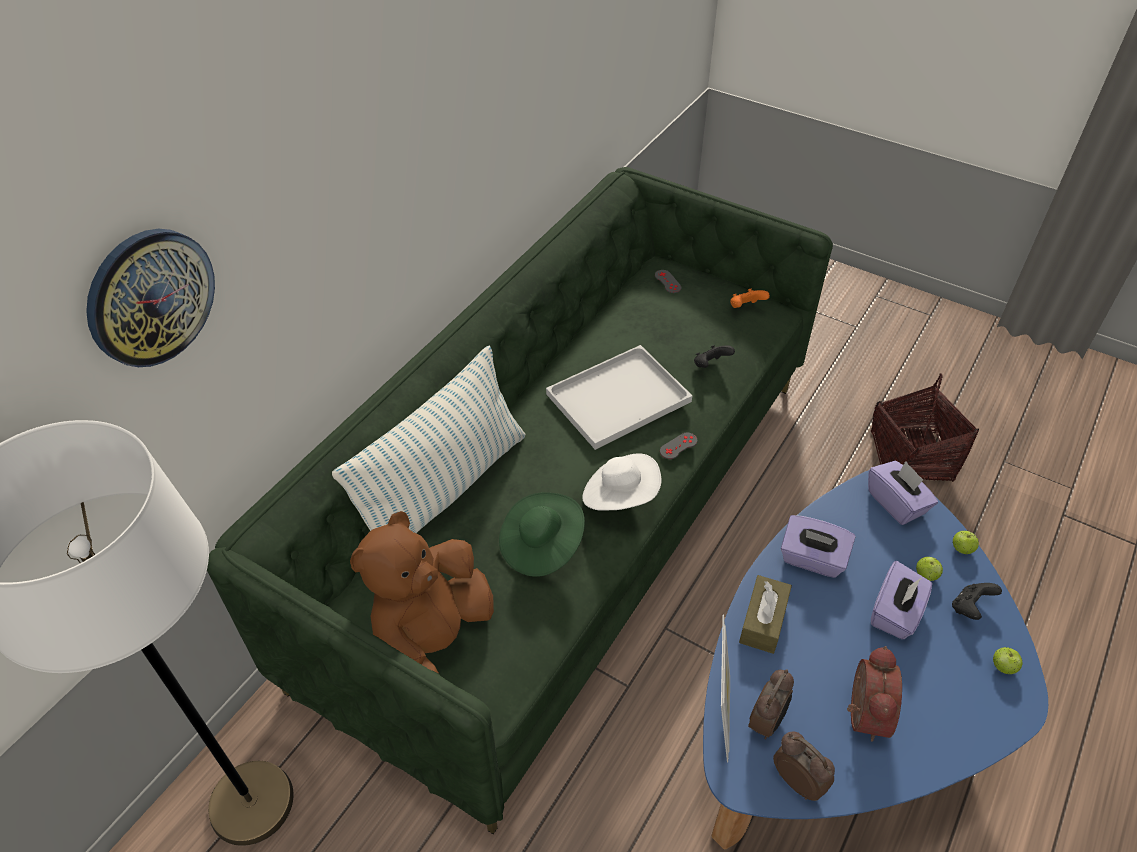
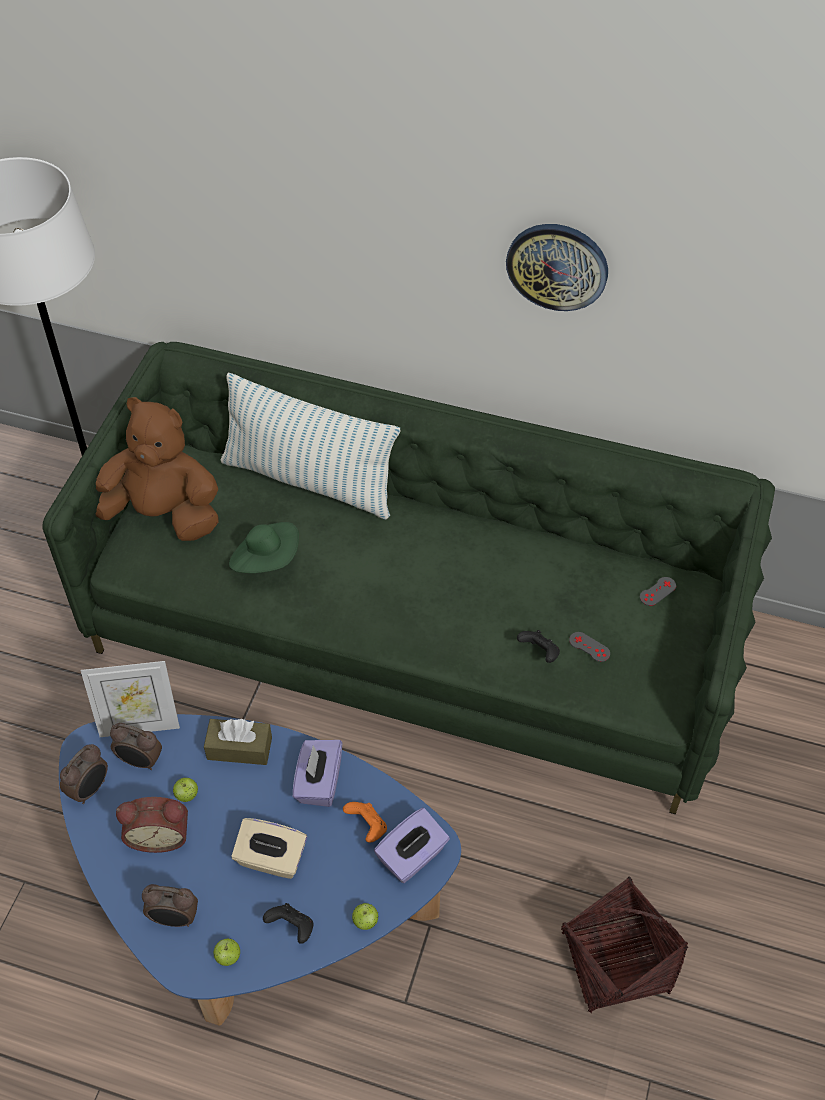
camera: 75 degrees right, 5 degrees up
(150, 297) = (179, 169): wall clock -> wall clock (557, 266)
(619, 396) = (462, 580): white tray -> none
(620, 496) = (337, 606): white hat -> none
(678, 446) = (416, 643): grey game controller -> grey game controller (589, 647)
(745, 308) = (648, 674): orange game controller -> orange game controller (367, 827)
(895, 613) = (271, 859): purple tissue box -> beige tissue box
(926, 575) = (323, 886): apple -> apple (187, 795)
(962, 711) = (174, 919): none -> alarm clock

